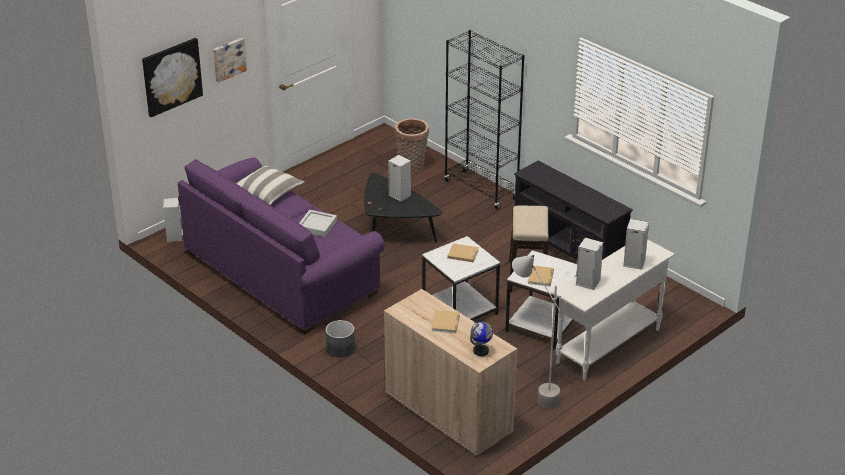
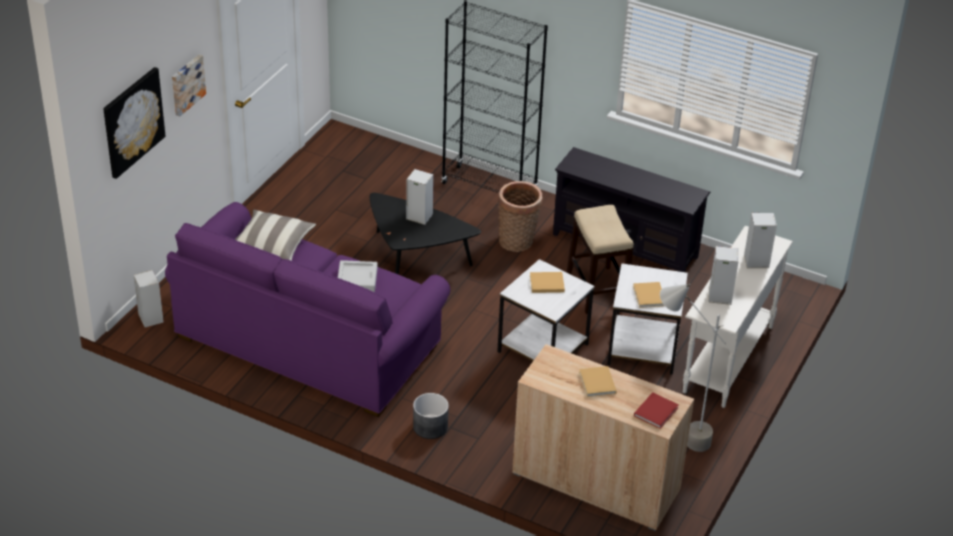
camera: 20 degrees left, 5 degrees up
(412, 167) = (394, 172): basket -> basket (518, 242)
(481, 351) = (656, 411): globe -> red book

